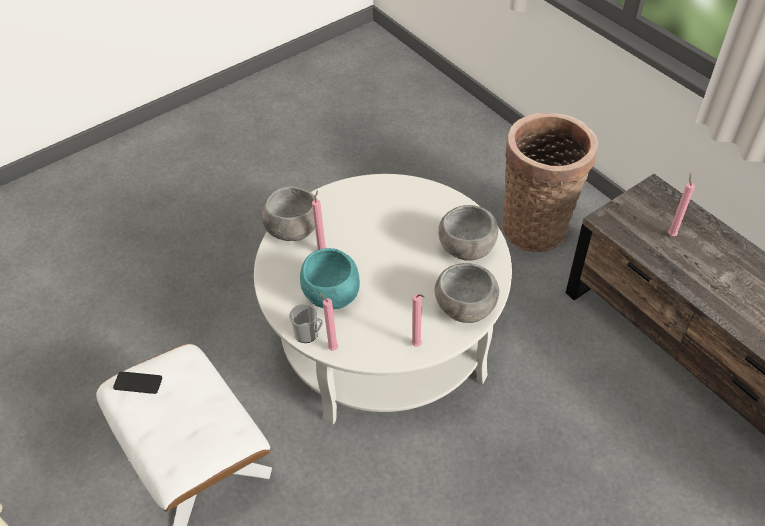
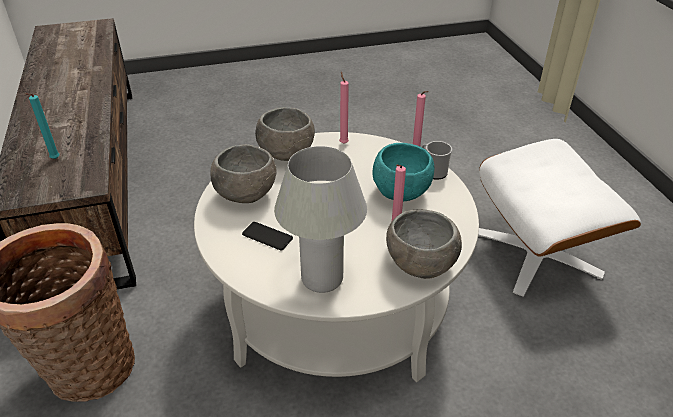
camera: 160 degrees left, 10 degrees down
(138, 383) = (598, 200): phone -> phone (267, 236)
(361, 200) = (322, 278): none -> white table lamp
(671, 234) = (54, 159): pink candle -> turquoise candle

